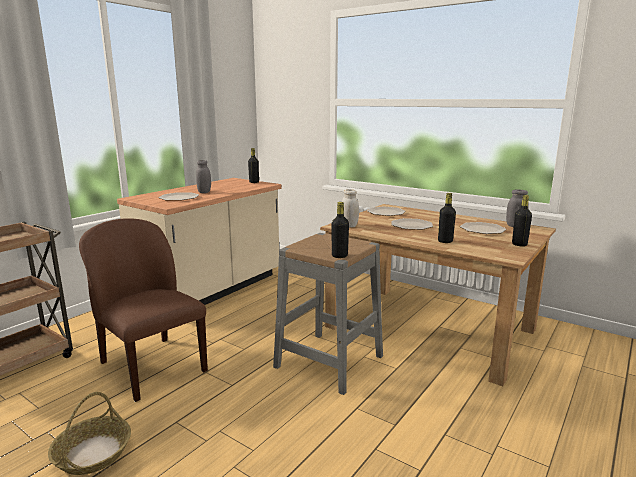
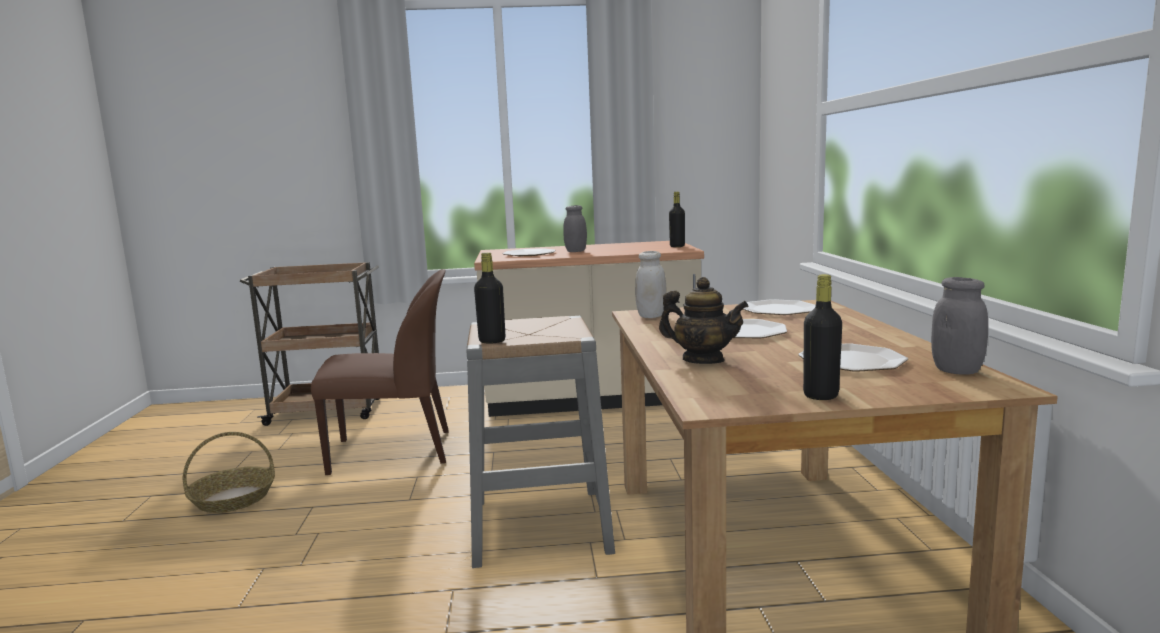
camera: 50 degrees right, 5 degrees down
(151, 366) = (394, 451): brown chair -> brown chair turned 75 degrees clockwise
(445, 241) = (703, 360): black bottle -> teapot

